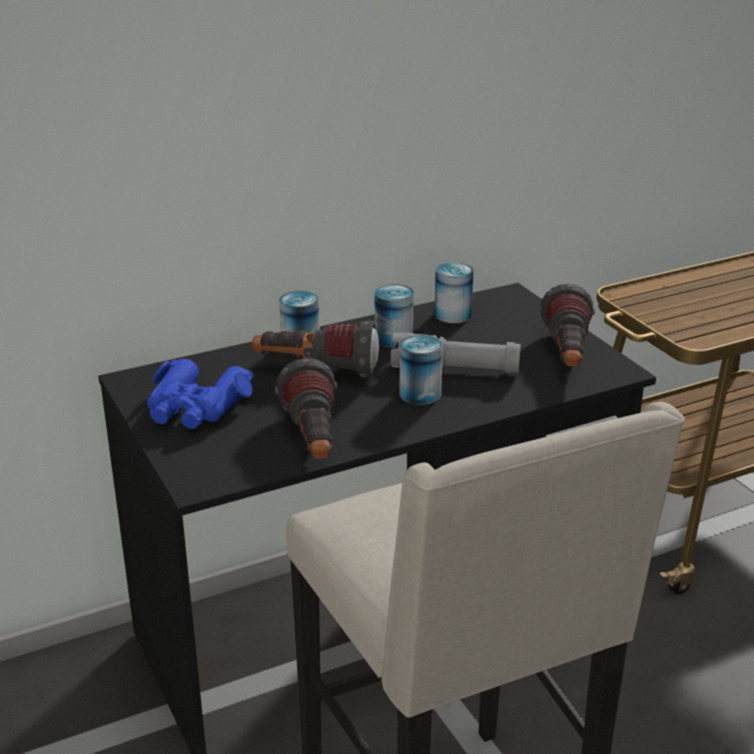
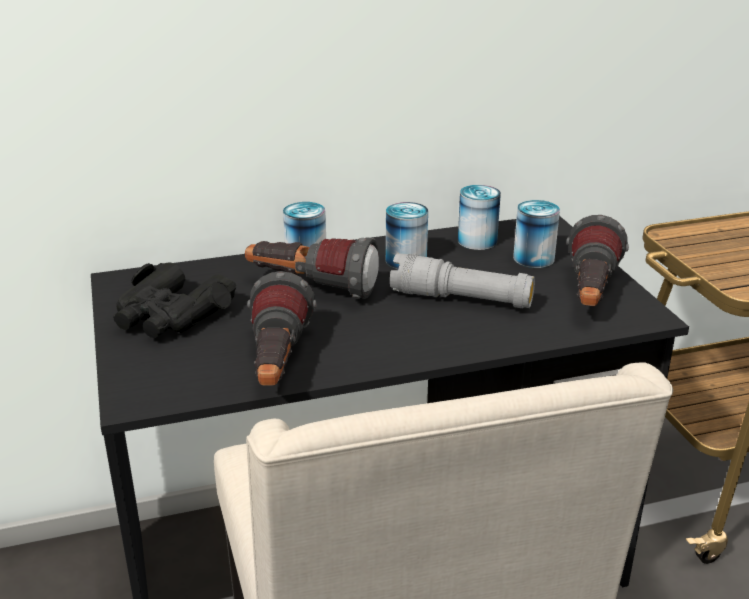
camera: 10 degrees right, 0 degrees up
(196, 407) = (171, 315): blue binoculars -> black binoculars
(420, 394) = (414, 322): can -> can (533, 258)

